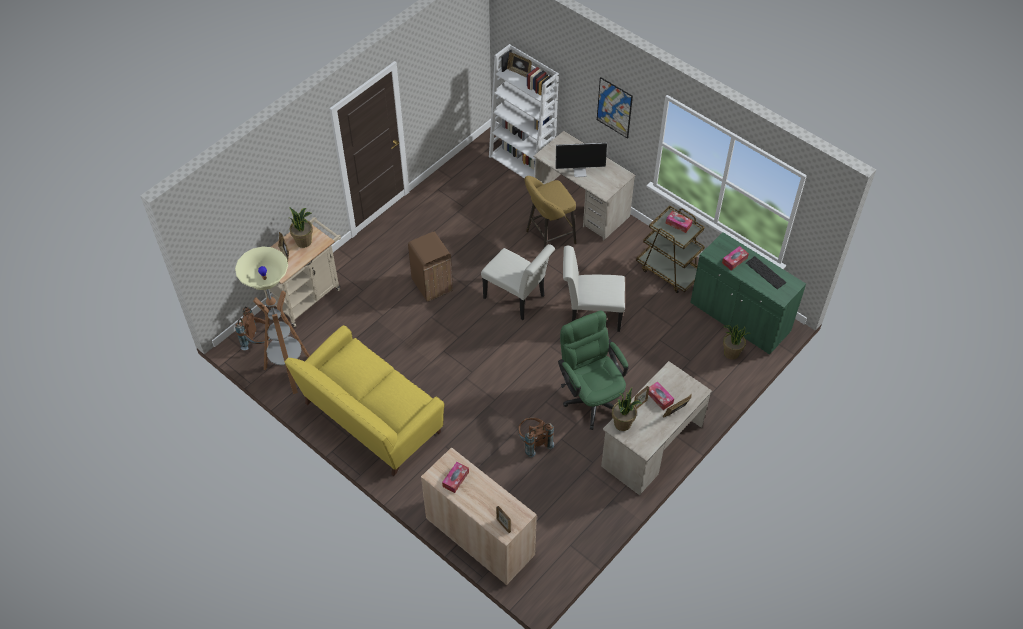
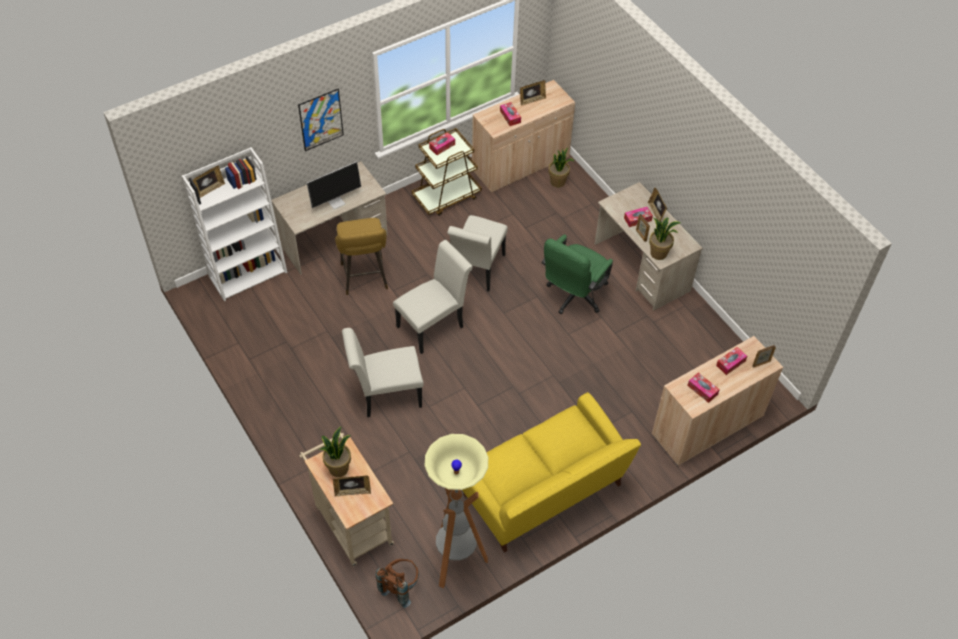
camera: 75 degrees left, 0 degrees up
(432, 285) = (385, 395): brown trash can -> white chair
(495, 498) = (730, 363): none -> tissue box
(533, 442) = (612, 355): brown backpack -> none
(580, 171) = (336, 201): monitor -> monitor turned 45 degrees clockwise
(591, 396) = (573, 297): green office chair -> green office chair turned 45 degrees counterclockwise
(739, 318) = (520, 164): green cabinet -> beige cabinet
(766, 272) = (532, 100): keyboard -> picture frame

